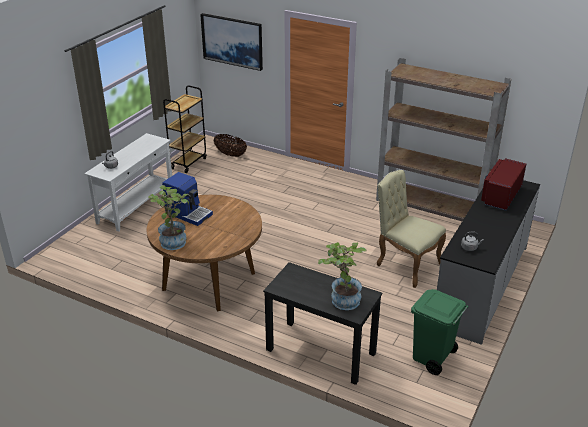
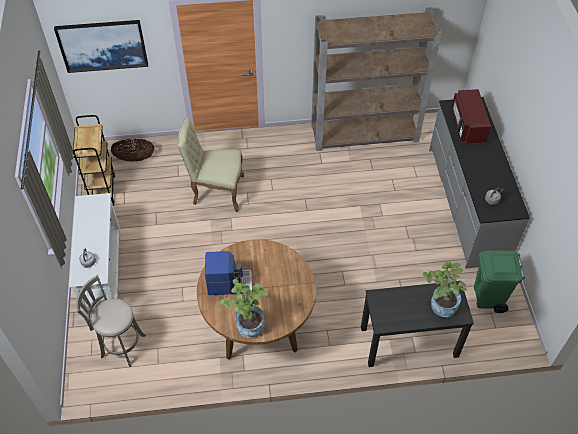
camera: 35 degrees left, 20 degrees up
(100, 247) = (121, 345): none -> grey stool
(406, 265) = (398, 213): beige chair -> beige chair (217, 191)

